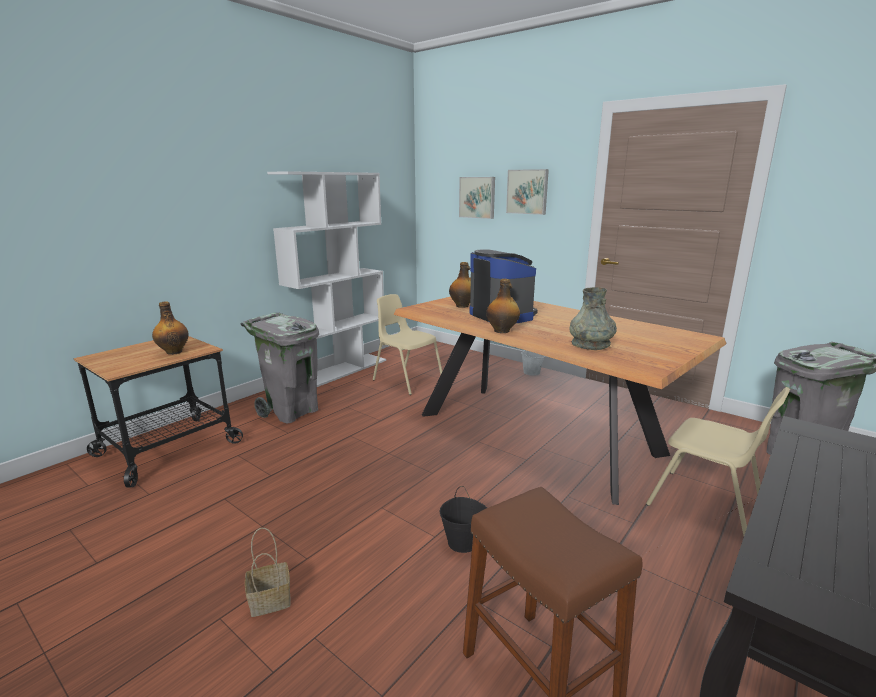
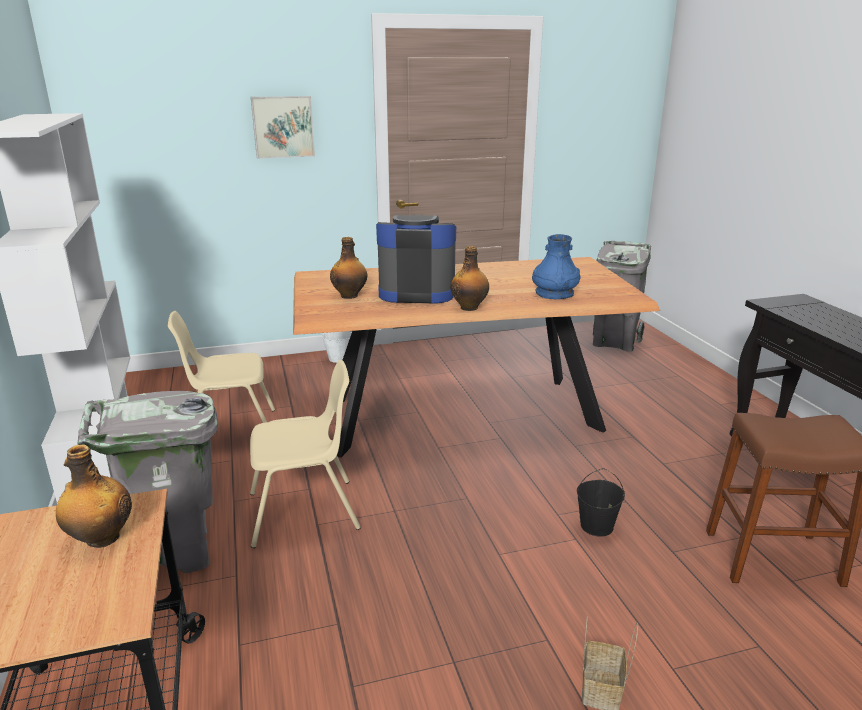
camera: 55 degrees left, 5 degrees up
(477, 197) = (198, 138): picture -> none
(590, 344) = (554, 293): grey vase -> blue vase
(706, 506) = (636, 400): beige chair -> beige chair (305, 512)

